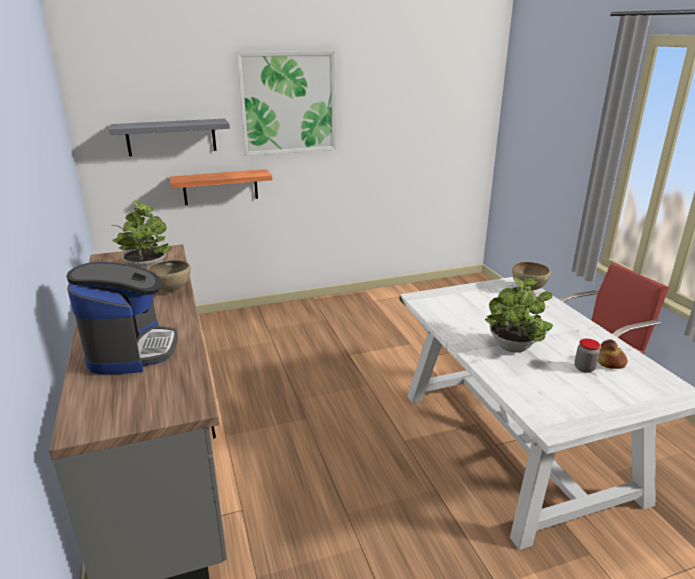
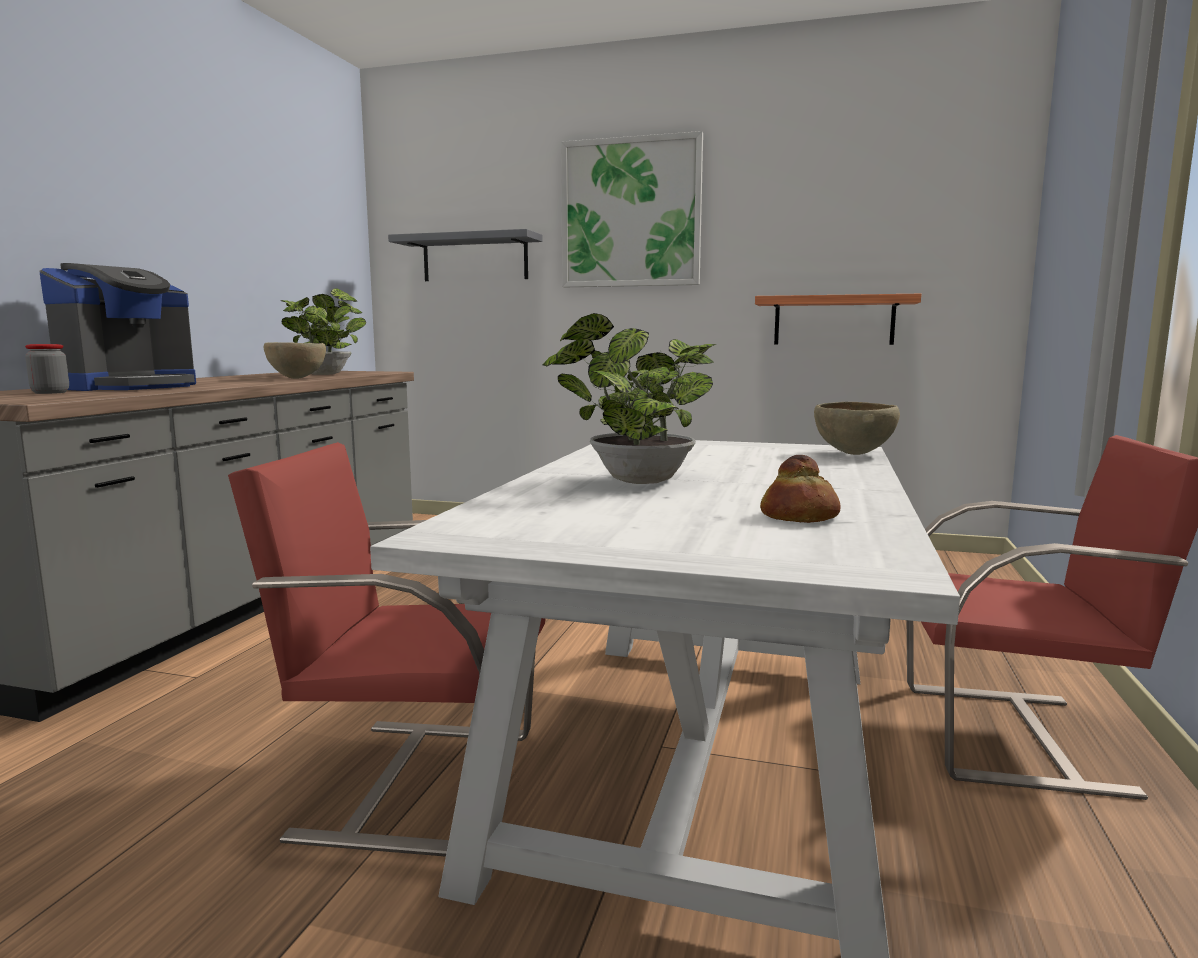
camera: 35 degrees right, 15 degrees down
(220, 187) = (529, 332): shelf -> shelf (833, 320)
(439, 509) = (415, 781): none -> red chair
(584, 368) = (716, 511): jar -> jar (50, 392)

